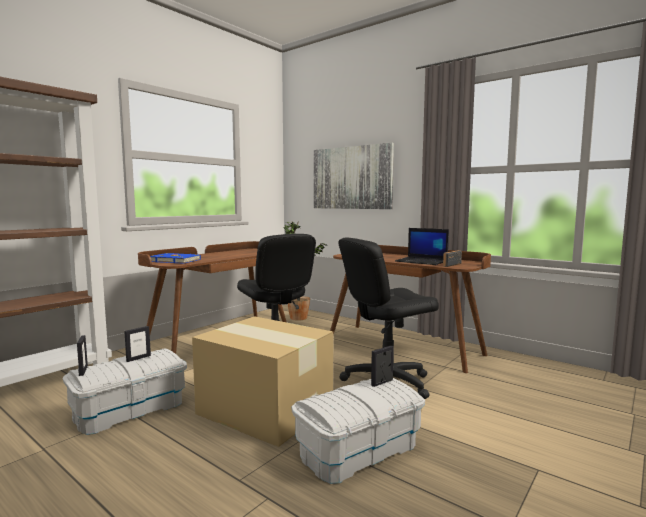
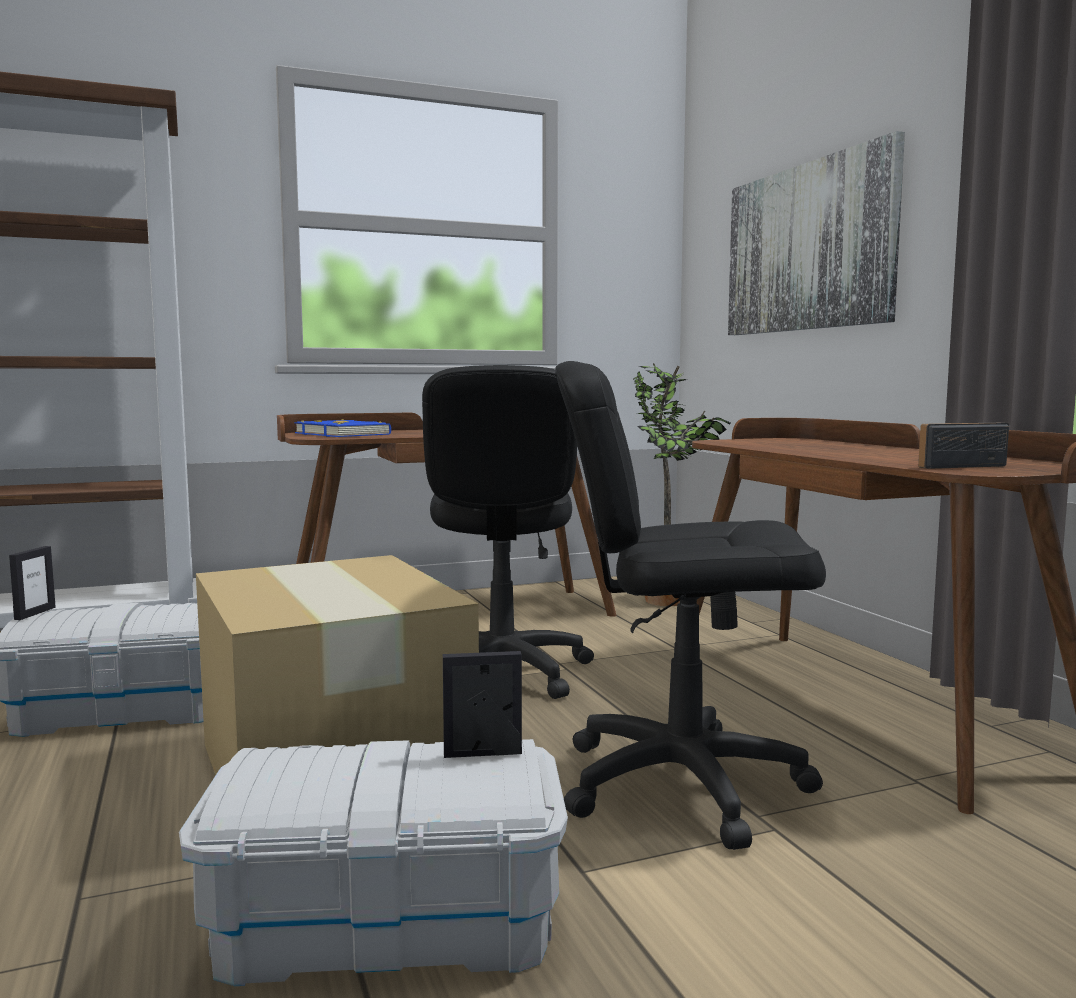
camera: 30 degrees right, 0 degrees up
(138, 358) = (141, 608): picture frame -> none
(422, 261) = (894, 457): laptop -> none

